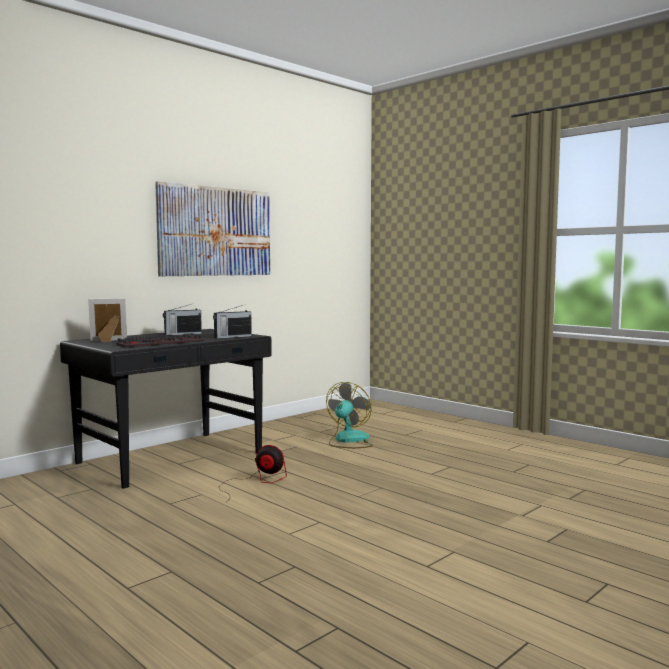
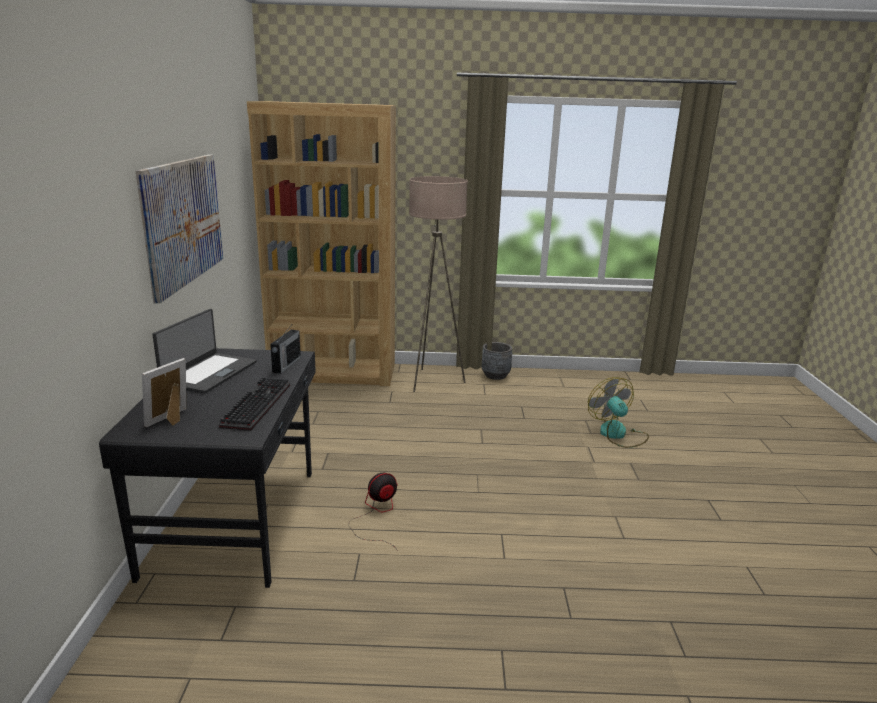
camera: 45 degrees left, 15 degrees up
(182, 334) = (209, 373): radio -> laptop
(348, 441) = (359, 427): fan -> fan (618, 434)
(396, 412) = (333, 373): none -> brown bookcase
(473, 432) = (433, 381): none -> beige floor lamp
(549, 442) = (495, 375): none -> grey planter

